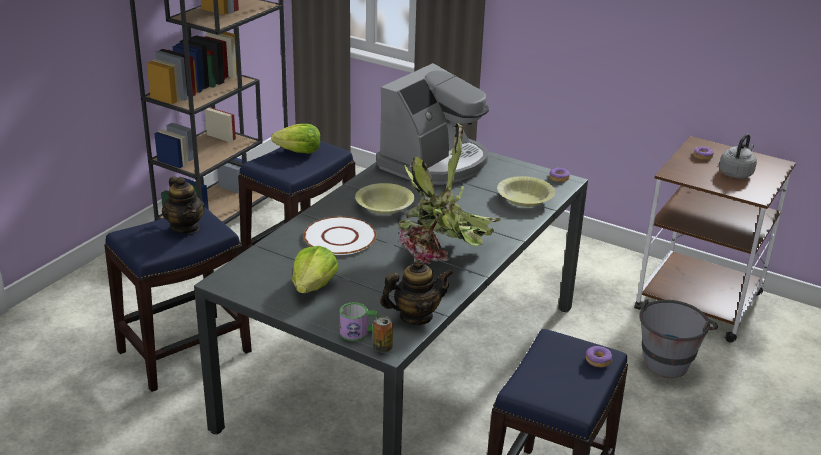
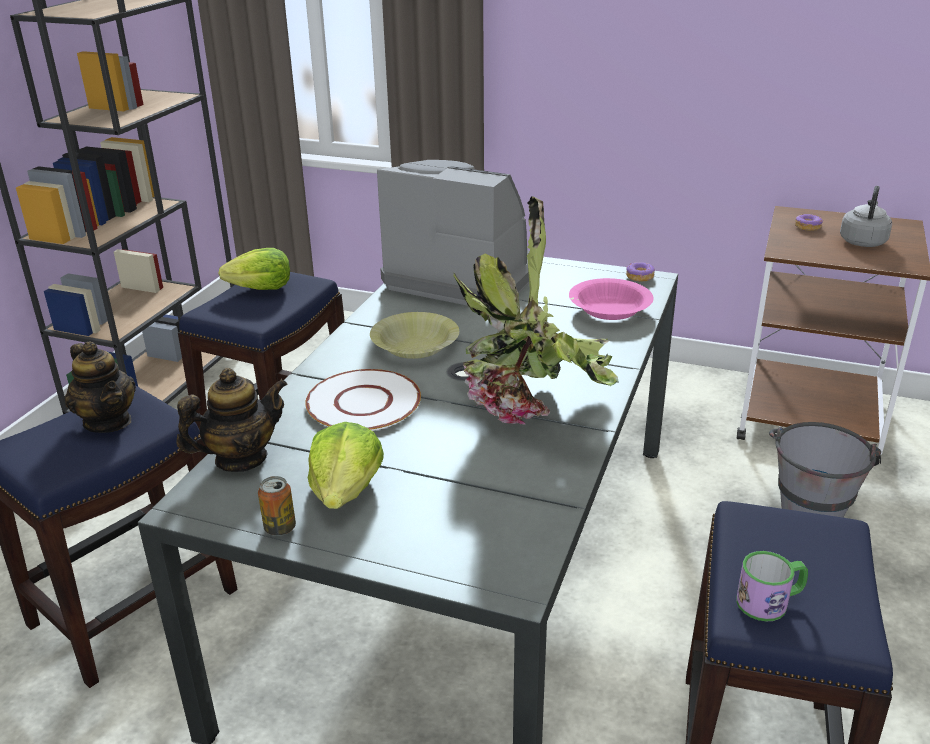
camera: 10 degrees left, 0 degrees up
(359, 333) = (451, 565): mug -> mug (770, 601)
(382, 348) = (502, 588): can -> can (280, 528)
(415, 316) = (533, 518): teapot -> teapot (241, 459)
(434, 163) = (463, 278): coffee machine -> coffee machine turned 90 degrees counterclockwise
(525, 199) = (609, 310): yellow bowl -> pink bowl
(598, 360) = (836, 542): donut -> none

